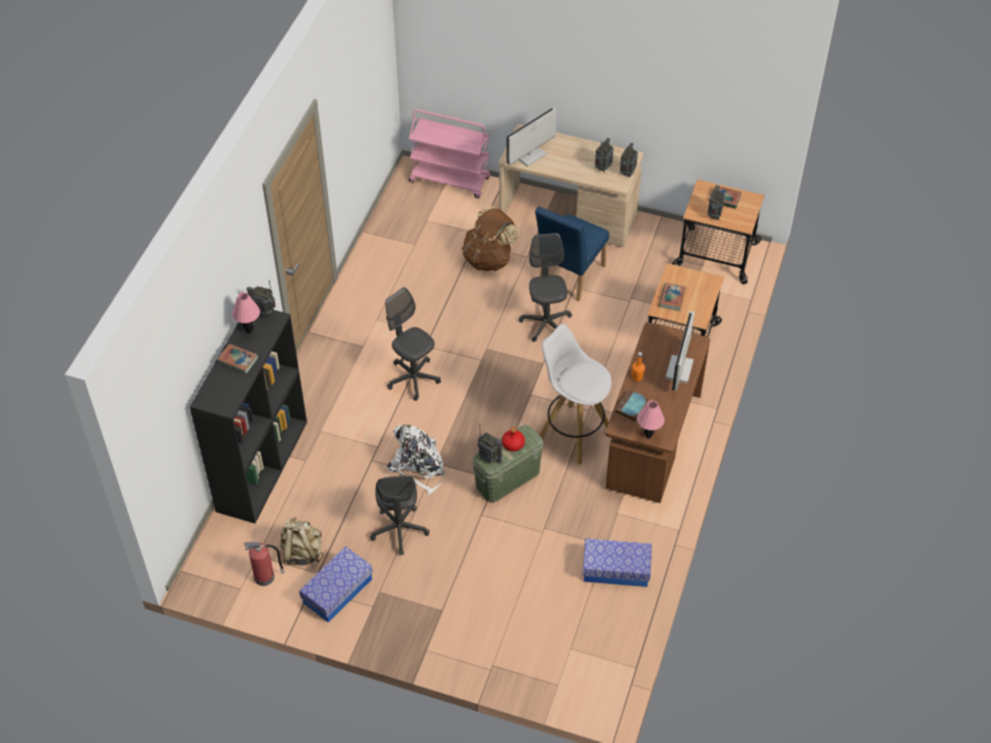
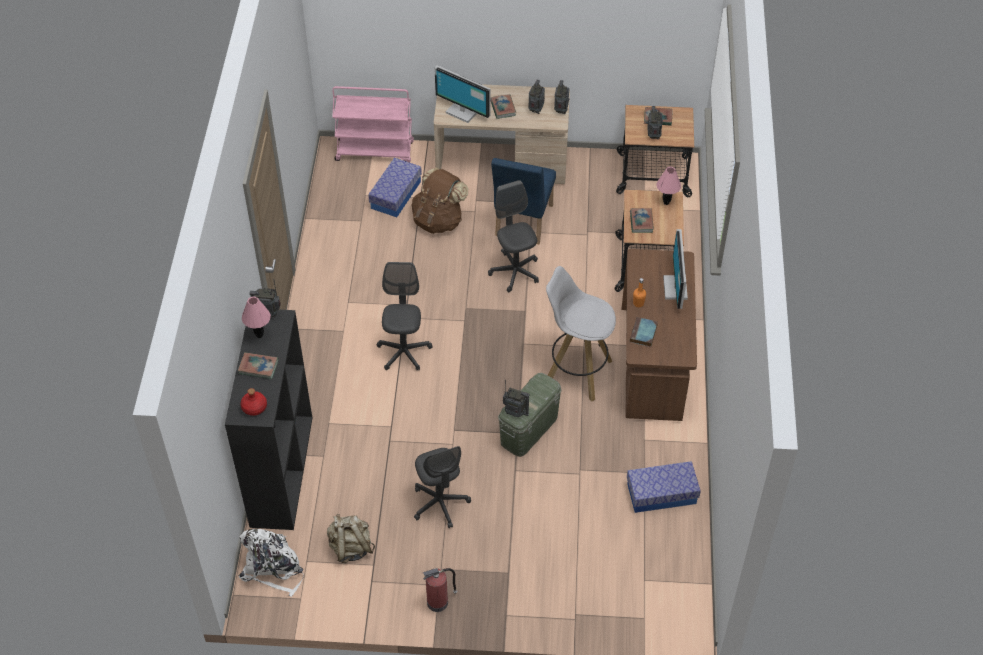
camera: 15 degrees left, 0 degrees up
(265, 577) = (322, 580): fire extinguisher -> fire extinguisher (438, 602)
(337, 591) = (399, 577): storage box -> storage box (396, 195)
(413, 378) = (404, 352): grey office chair -> grey office chair turned 60 degrees clockwise
(418, 466) = (438, 437): white backpack -> white backpack (273, 568)
(513, 444) = (533, 394): red bottle -> red bottle (254, 407)
(531, 156) = (463, 111): monitor -> monitor turned 90 degrees counterclockwise
(571, 160) = (503, 108): none -> book
(648, 435) = (668, 357): pink table lamp -> pink table lamp (666, 202)

